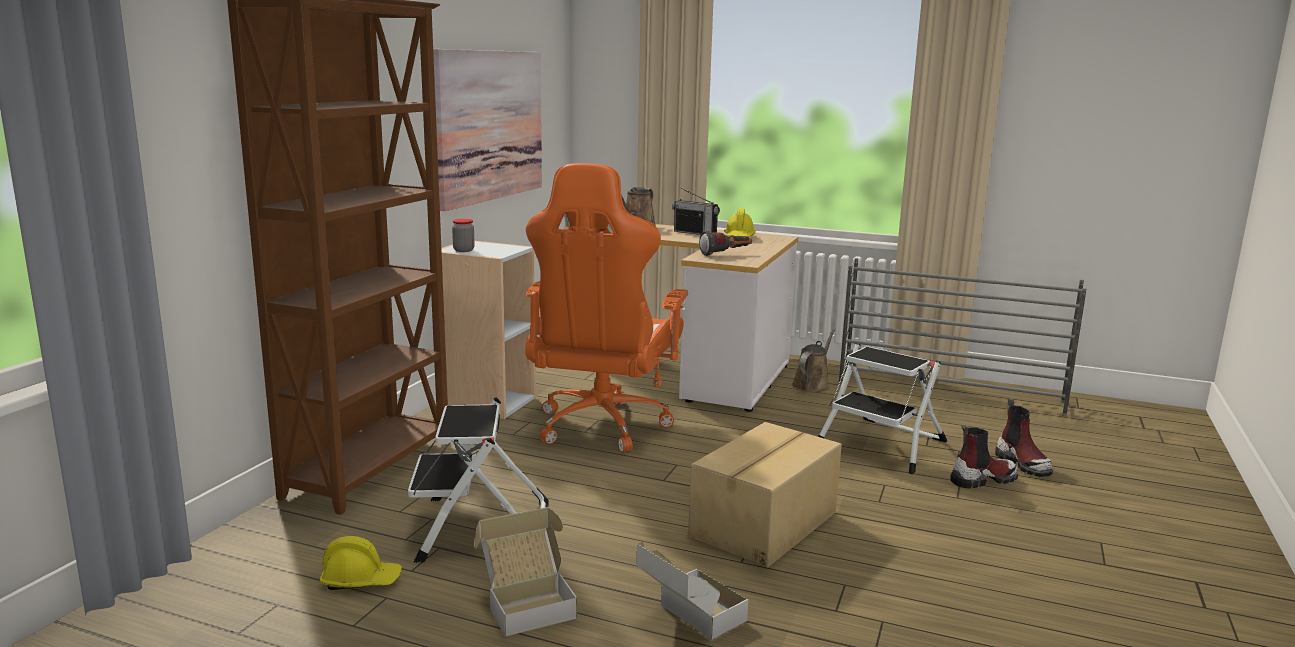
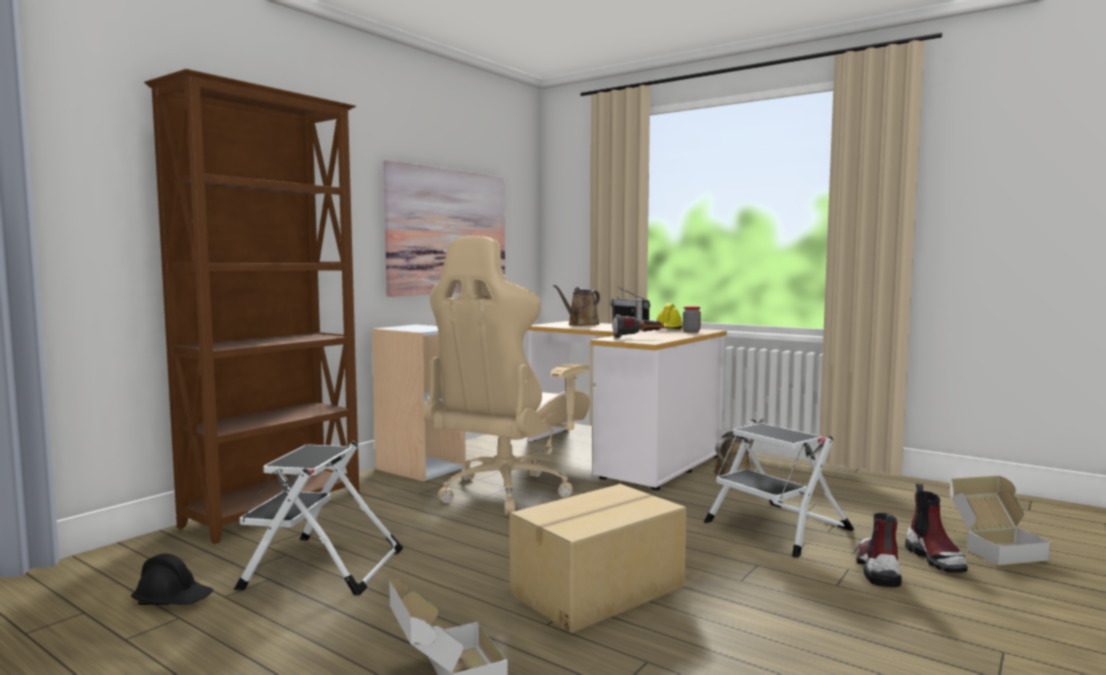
camera: 15 degrees right, 10 degrees down
(361, 580) = (173, 600): yellow hard hat -> black hard hat
(463, 250) = (399, 328): jar -> jar (691, 332)
(527, 603) = (298, 639): cardboard box -> cardboard box (994, 548)
(603, 423) = (508, 490): orange office chair -> beige office chair
(950, 393) = (881, 487): grey shoe rack -> none
(982, 480) = (877, 570): boot -> boot turned 75 degrees counterclockwise

